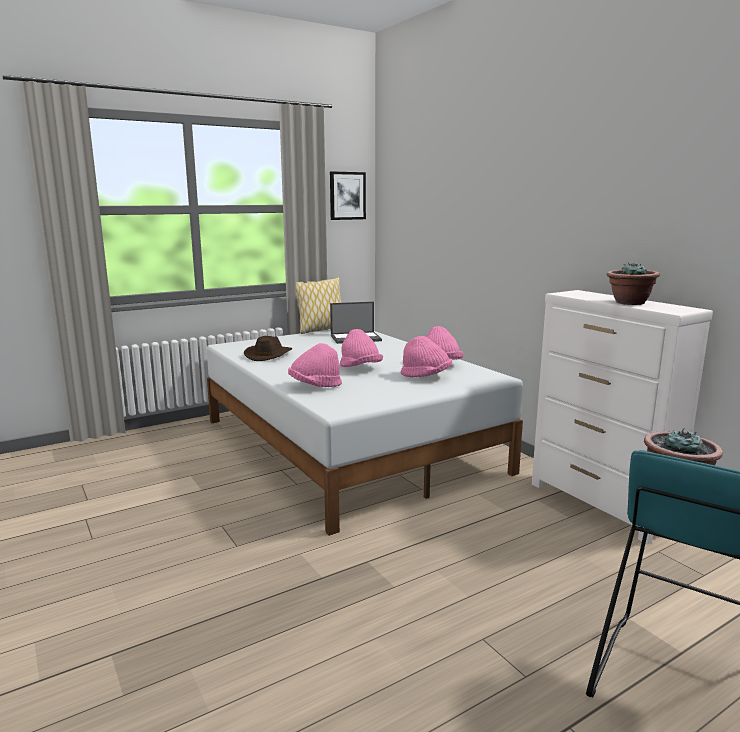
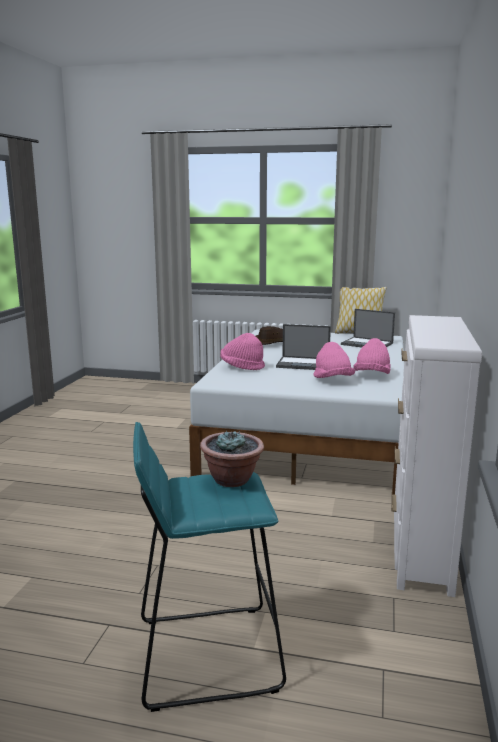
camera: 45 degrees right, 0 degrees up
(347, 196) = (410, 209): picture -> none
(360, 368) = (304, 364): pink hat -> laptop
(629, 303) = (435, 332): potted plant -> none

